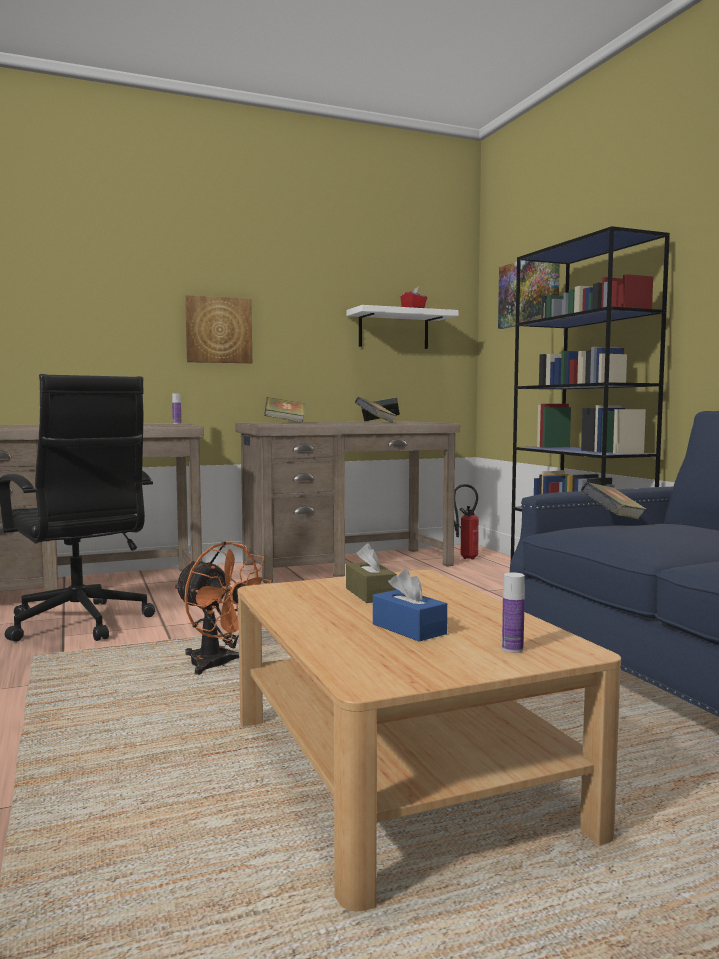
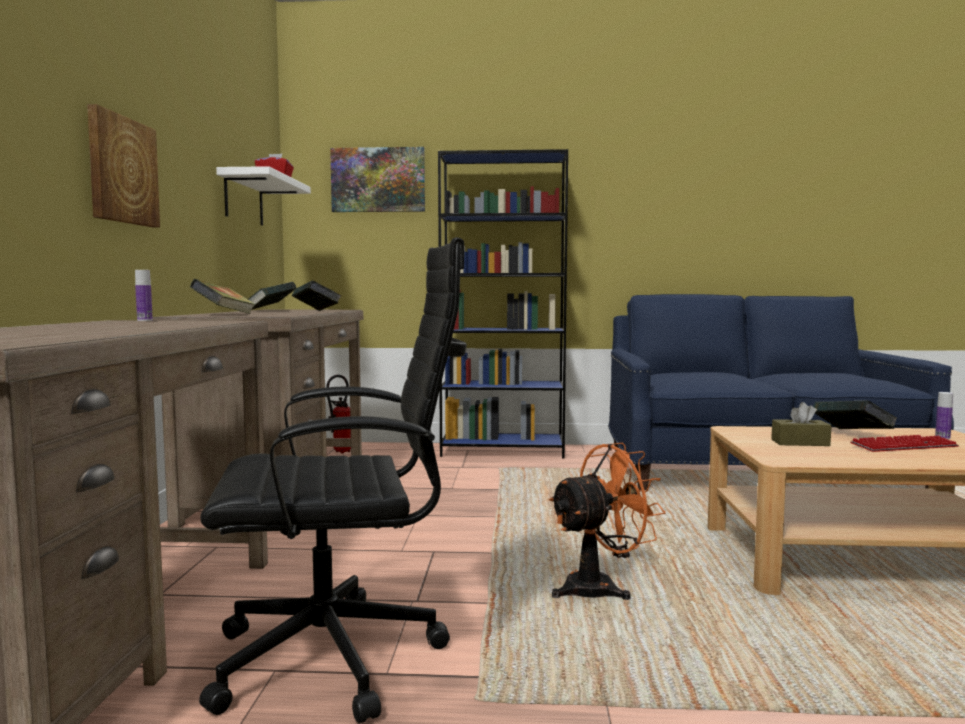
camera: 65 degrees left, 0 degrees up
(409, 629) = (904, 446): blue tissue box -> keyboard
(613, 521) = (668, 375): book -> book (852, 435)

